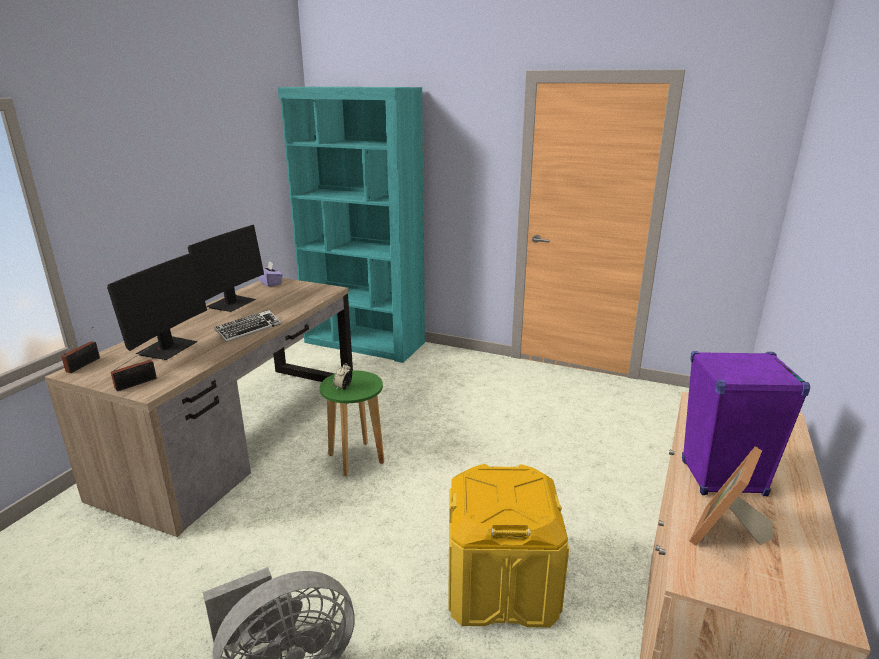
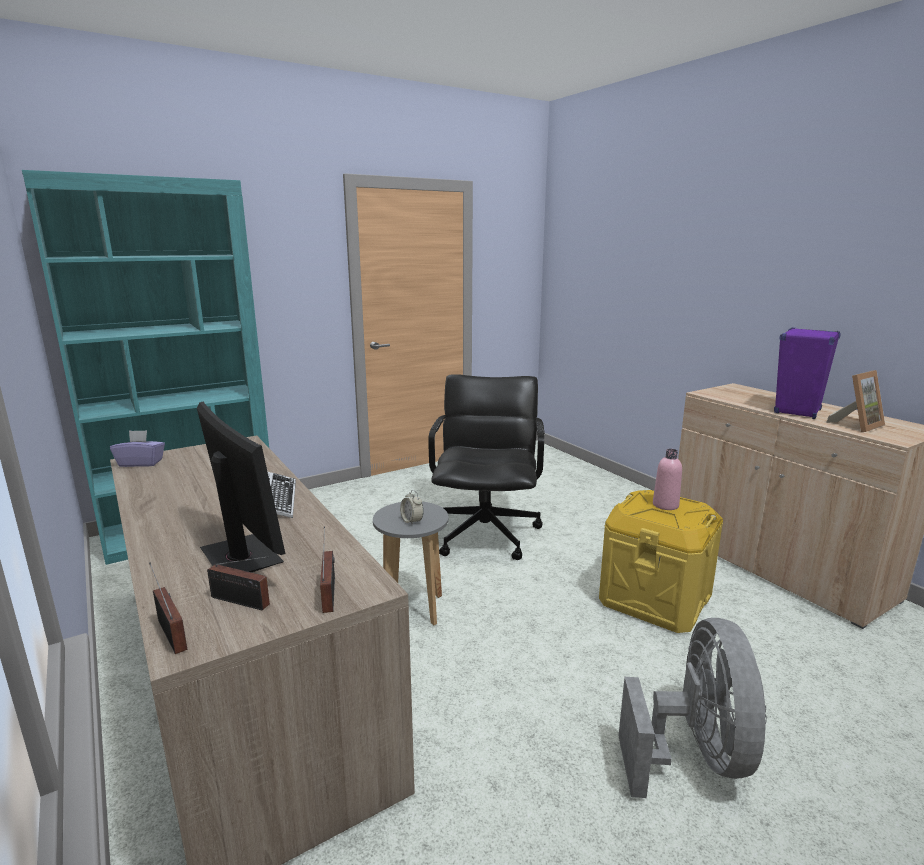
camera: 55 degrees left, 5 degrees down
(119, 367) = (242, 602): none -> radio
(232, 304) = (163, 495): monitor -> none
(356, 459) = (413, 609): green stool -> grey stool
(499, 446) = (485, 533): none -> black office chair
(513, 492) = (665, 505): none -> pink bottle
(726, 535) = (857, 425): picture frame -> picture frame turned 105 degrees counterclockwise

